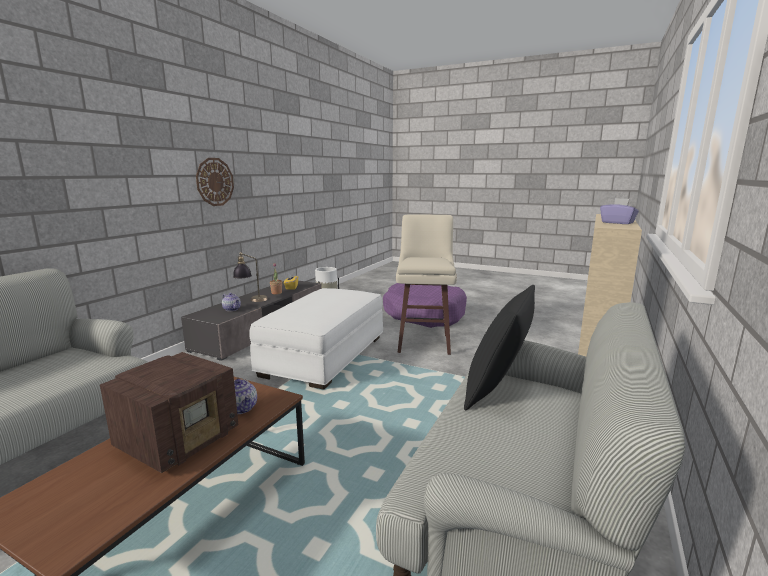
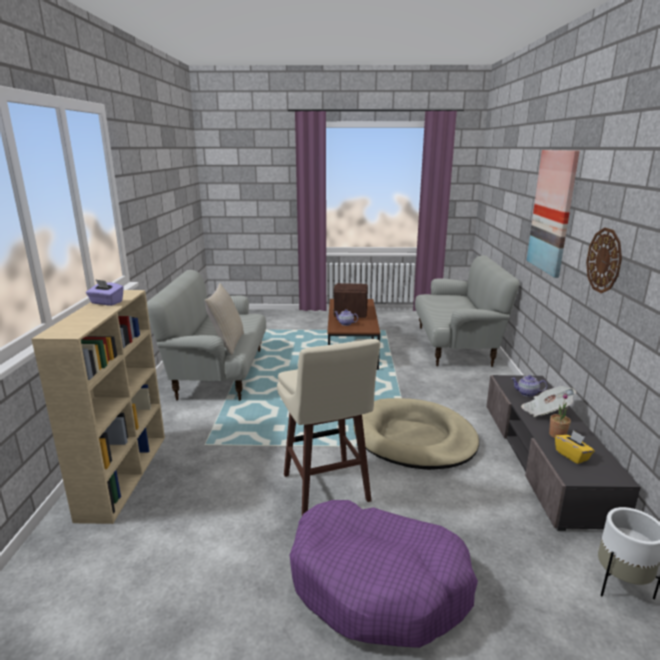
camera: 155 degrees right, 5 degrees up
(106, 154) = (552, 211): none -> picture
(251, 300) = (545, 412): table lamp -> newspaper
(324, 355) = (414, 438): white ottoman -> beige dog bed
(497, 389) = (227, 344): black pillow -> beige pillow

